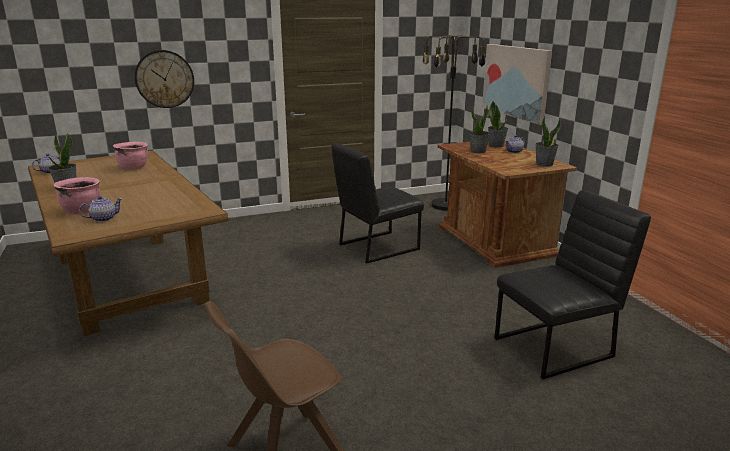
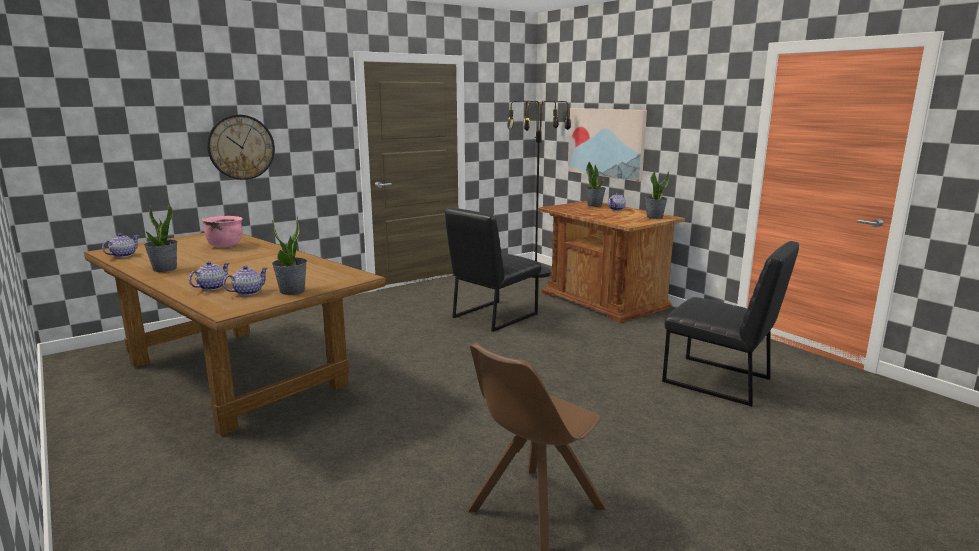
camera: 15 degrees left, 5 degrees down
(81, 211) = (211, 287): pink cooking pot -> teapot
(478, 151) = (583, 210): potted plant -> potted plant (292, 291)
(556, 347) = (719, 381): black chair -> black chair turned 75 degrees clockwise

